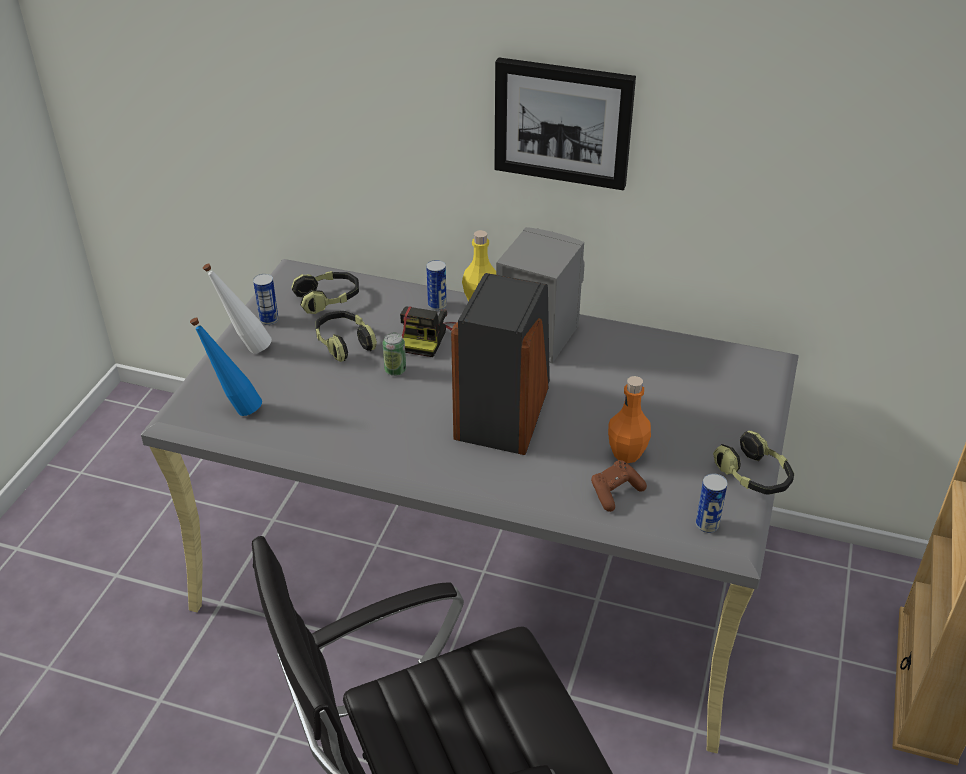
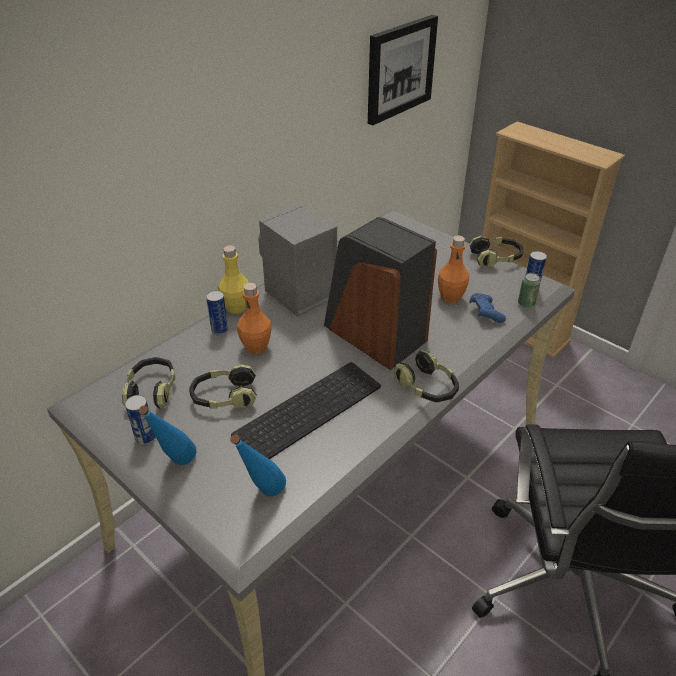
camera: 65 degrees left, 0 degrees up
(245, 349) = (176, 467): white bottle -> blue bottle
(360, 399) = (308, 408): none -> keyboard
(395, 370) = (285, 377): can -> can (526, 303)
(427, 337) = (256, 347): camera -> orange bottle
(442, 474) = (427, 387): none -> headphones
(563, 122) = (246, 123): picture -> picture (399, 69)
(615, 492) = (485, 314): brown game controller -> blue game controller

